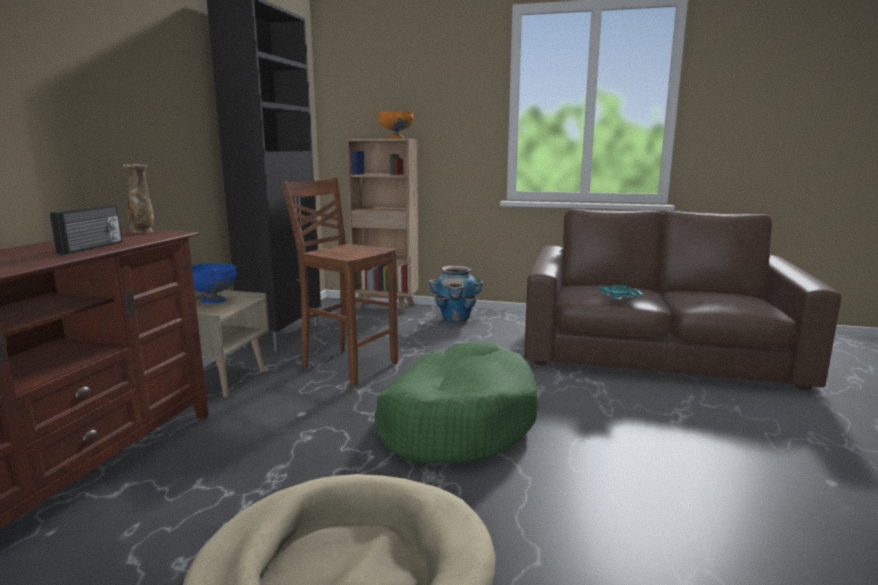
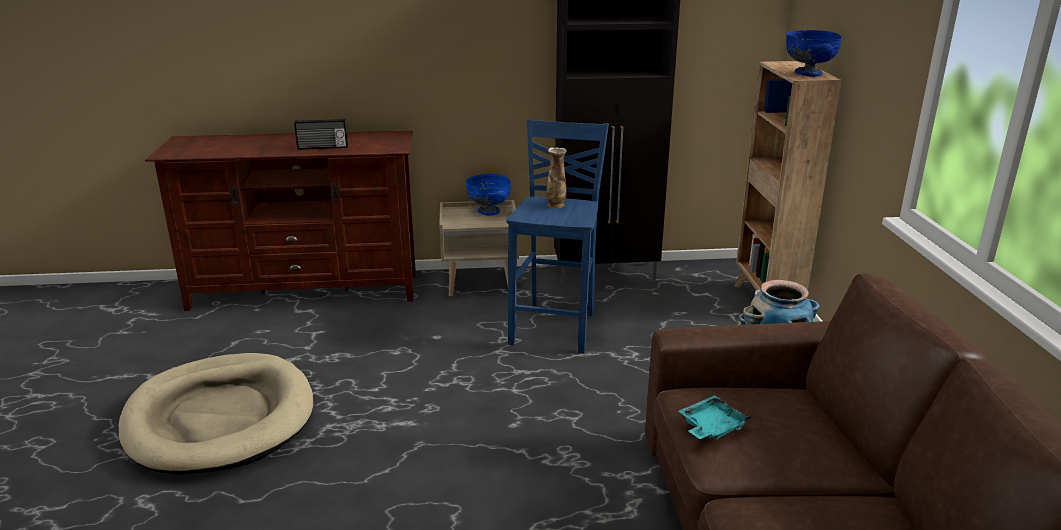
camera: 70 degrees right, 10 degrees up
(143, 231) = (396, 140): vase -> vase (556, 205)
(347, 365) = (556, 328): brown stool -> blue stool
(396, 138) = (808, 74): orange bowl -> blue bowl
(457, 421) = (460, 419): green dog bed -> none

